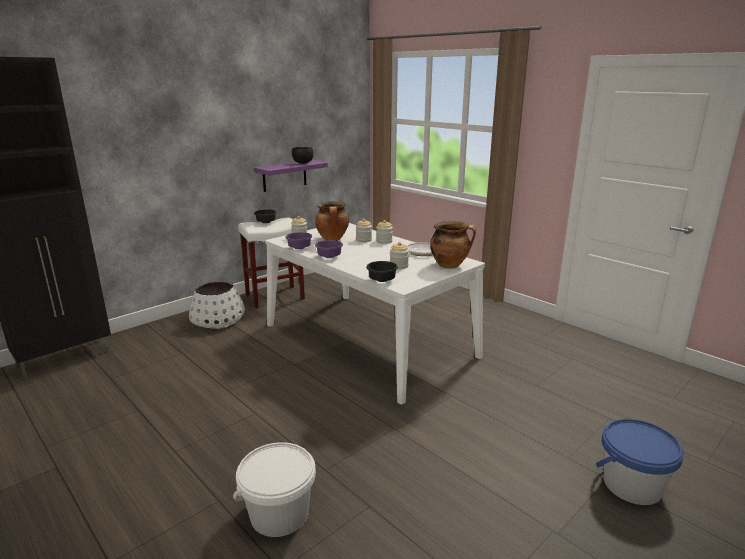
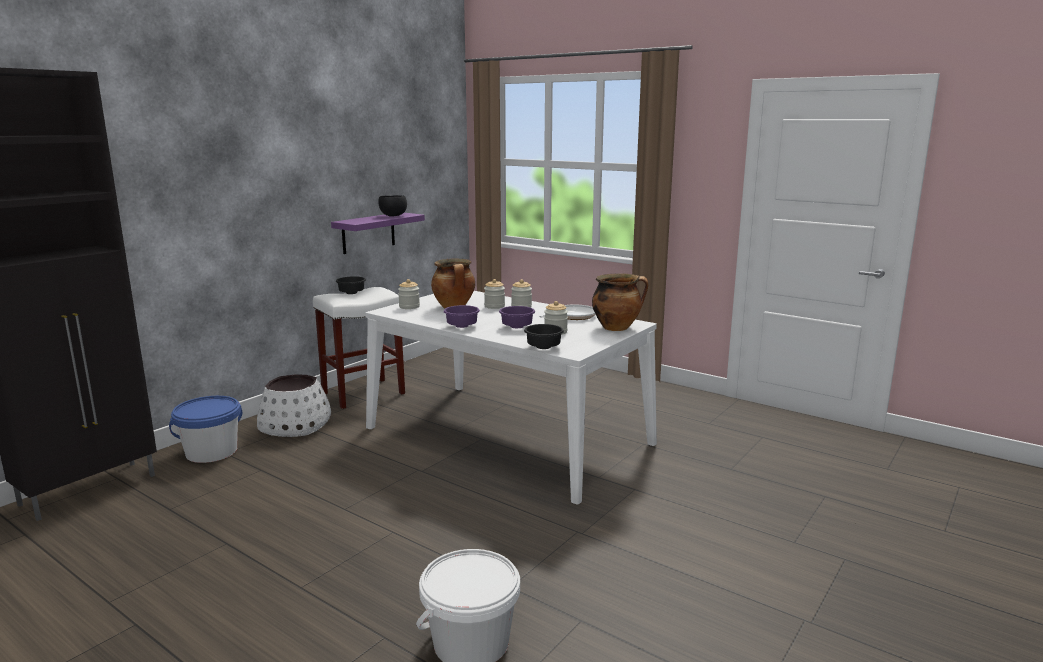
camera: 10 degrees left, 5 degrees down
(298, 248) = (416, 319): purple bowl -> purple bowl (516, 327)
(632, 485) = (874, 562): blue bucket -> blue bucket (211, 452)

